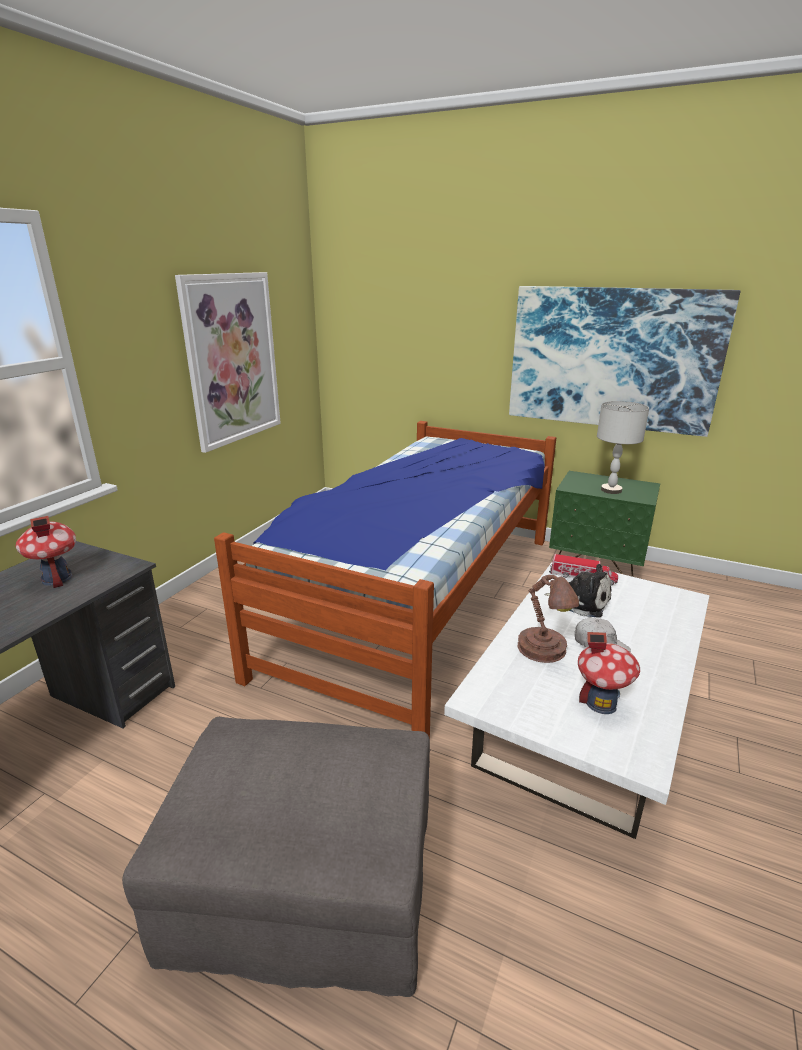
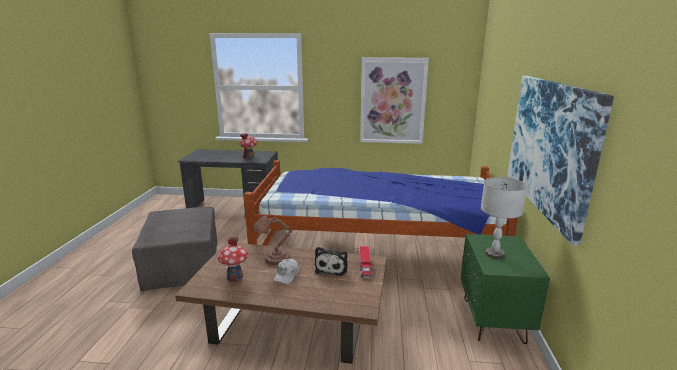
camera: 70 degrees right, 5 degrees down
(581, 716) = (293, 321): white coffee table -> brown coffee table

